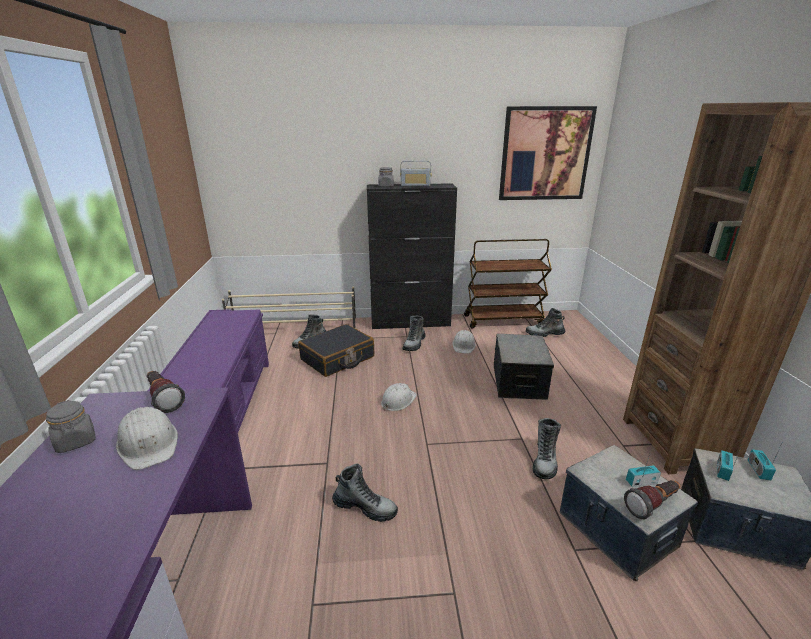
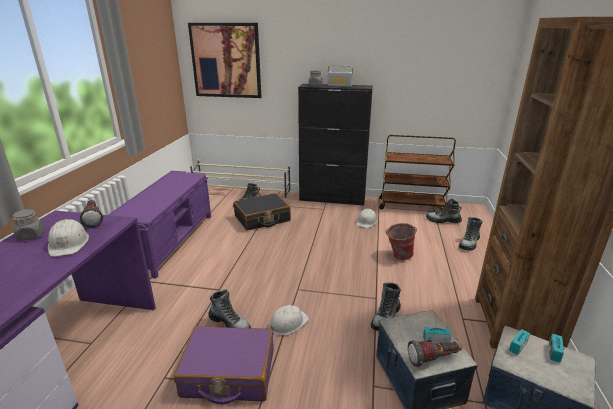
camera: 15 degrees right, 0 degrees up
(396, 576) = (229, 373): none -> purple suitcase
(398, 400) = (292, 255): white hard hat -> white hard hat (288, 323)
(414, 344) = (326, 215): boot -> boot (469, 243)
(519, 382) = (398, 256): storage box -> bucket
(545, 154) = (457, 63): picture -> picture (226, 61)

